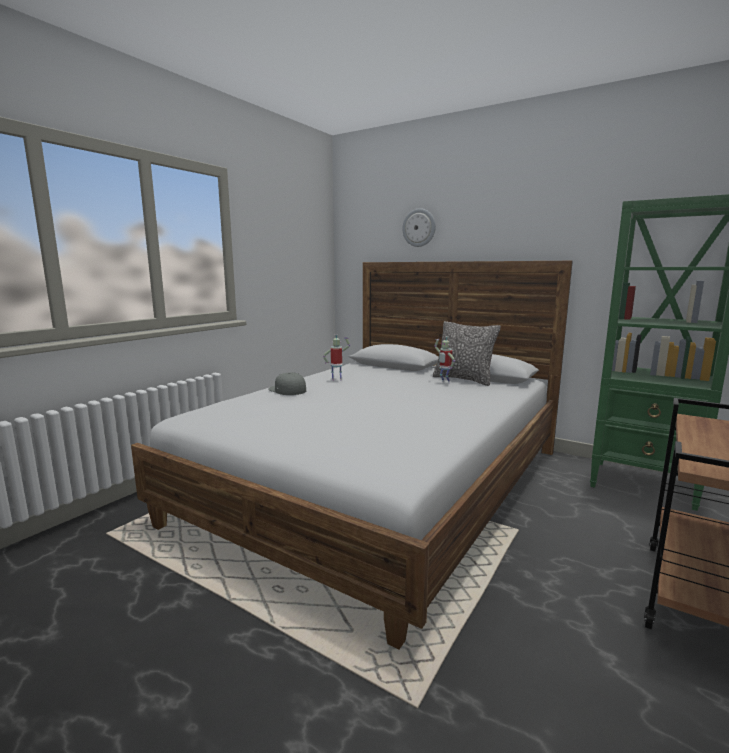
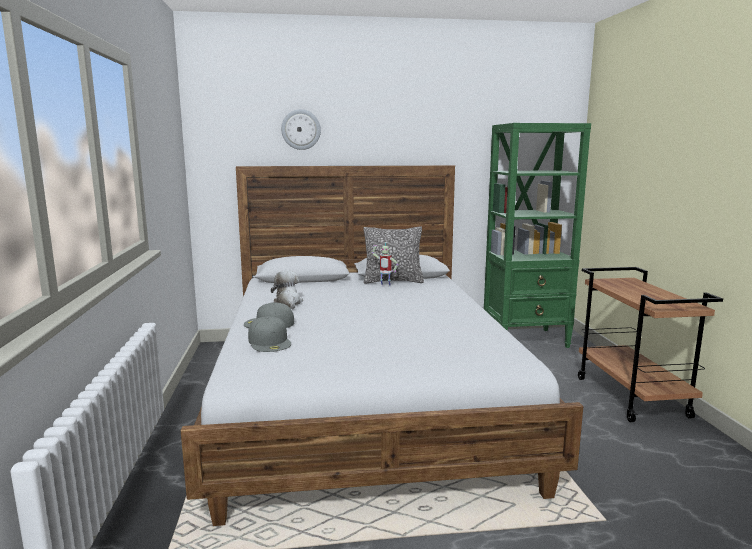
camera: 40 degrees left, 0 degrees up
(251, 400) = (270, 342): none -> grey cap
(337, 379) = (288, 303): toy robot -> plush toy

